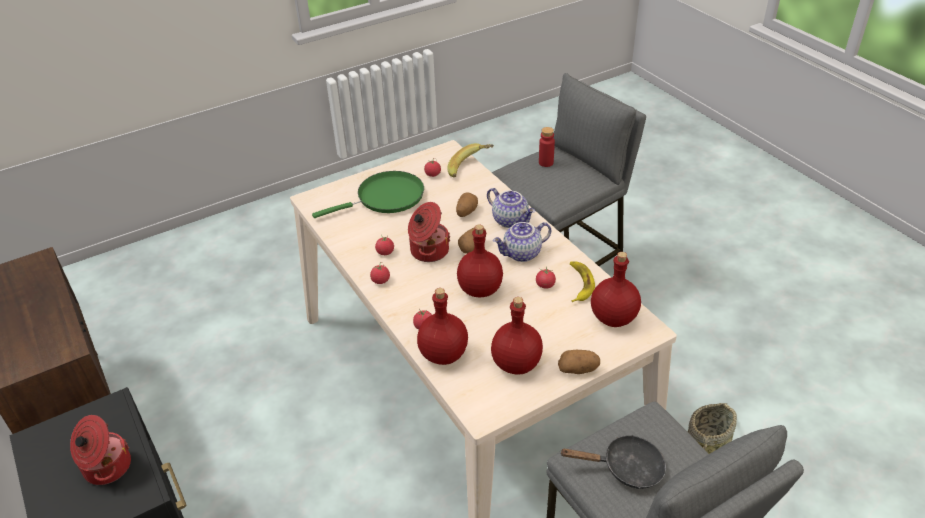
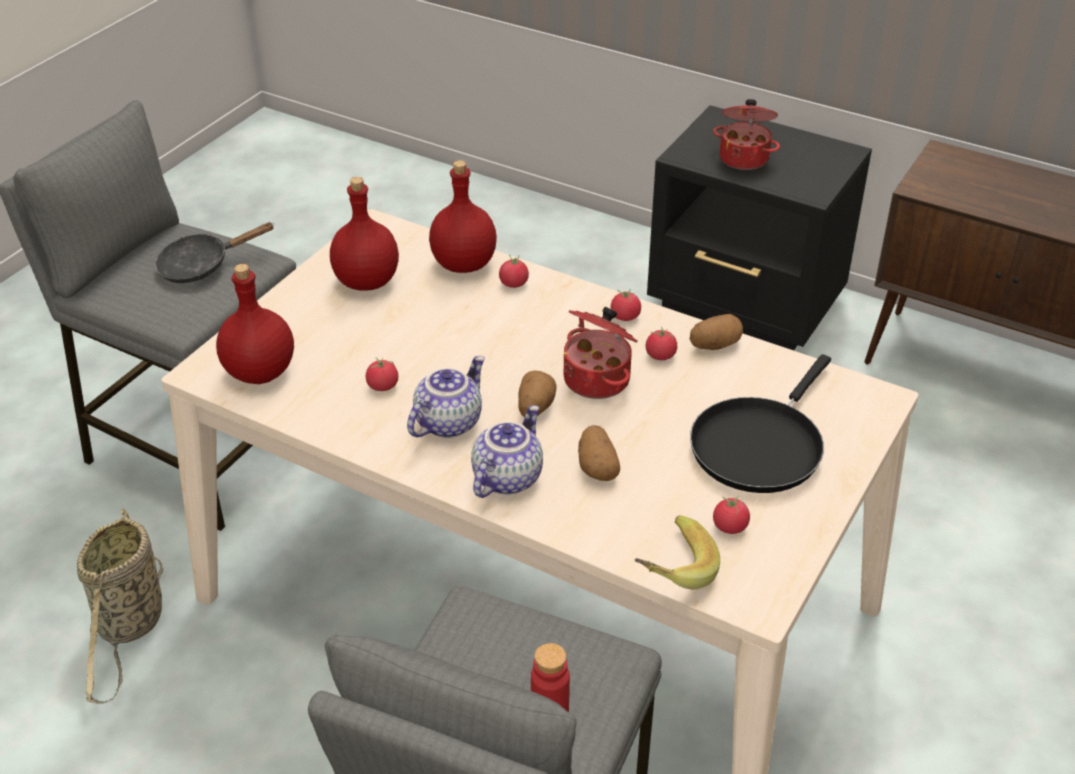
camera: 150 degrees right, 0 degrees up
(386, 198) = (760, 445): green frying pan -> black frying pan
(480, 289) = (475, 350): red bottle -> none
(511, 220) = (506, 477): teapot -> teapot turned 105 degrees clockwise
(578, 369) = (285, 298): potato -> potato (715, 345)
(579, 284) = (331, 404): banana -> none

